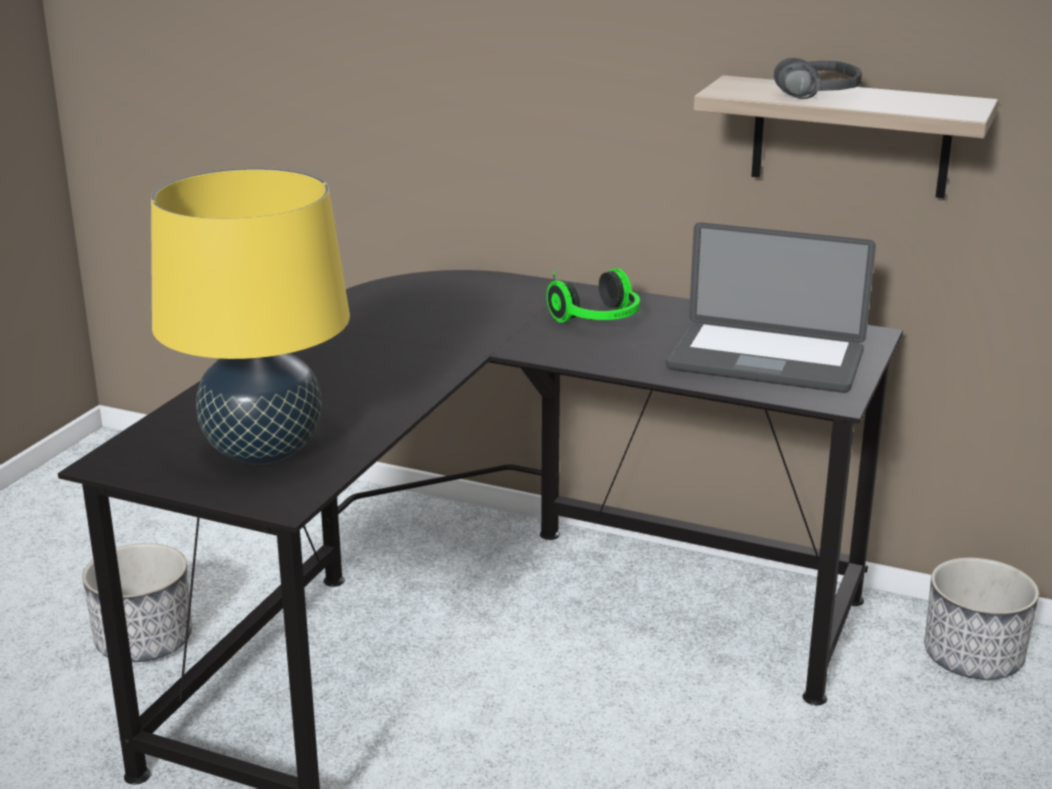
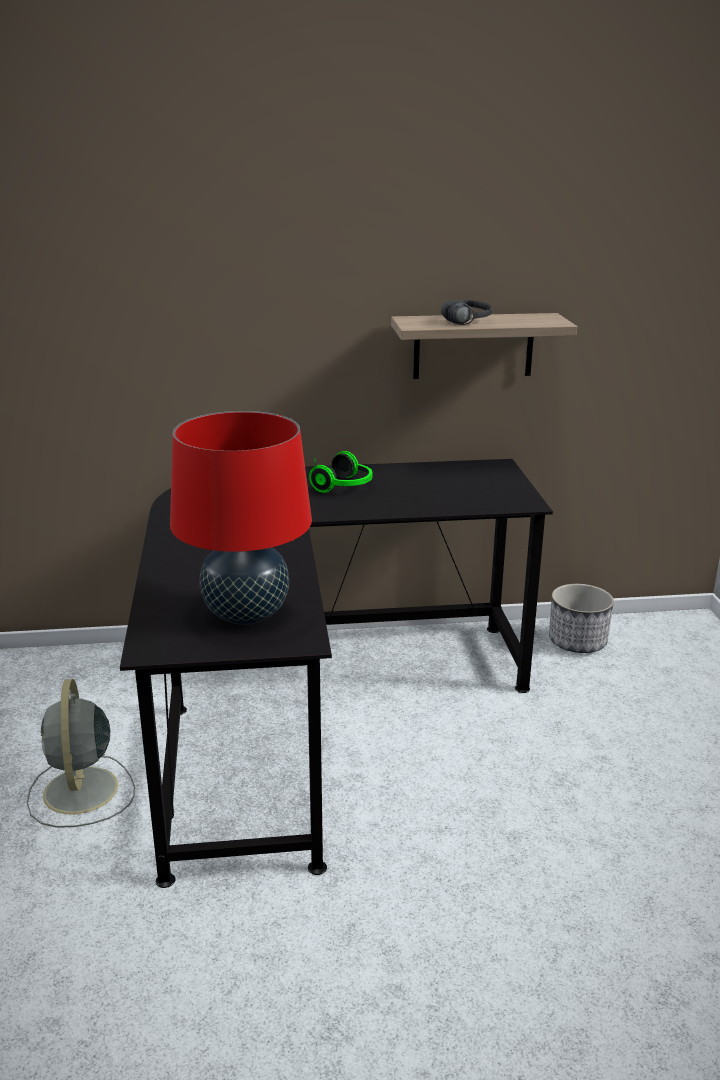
camera: 30 degrees left, 0 degrees up
(144, 641) = (80, 793): planter -> grey fan
(263, 451) = (246, 614): yellow table lamp -> red table lamp
(765, 361) = (466, 490): laptop -> none

